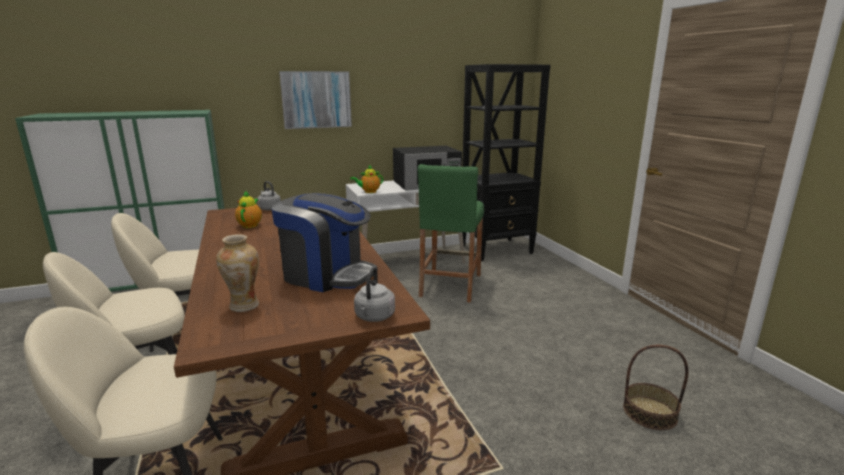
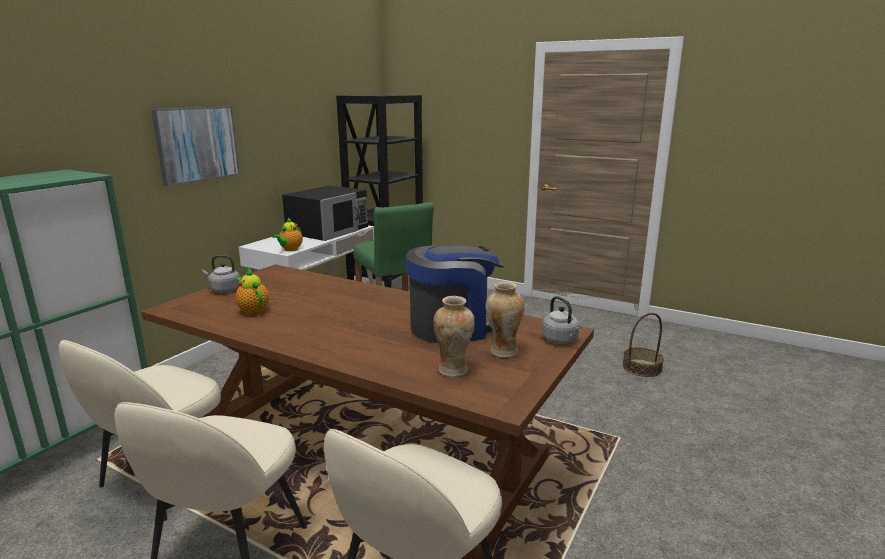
camera: 40 degrees left, 0 degrees up
(308, 307) = (503, 352): none -> vase

